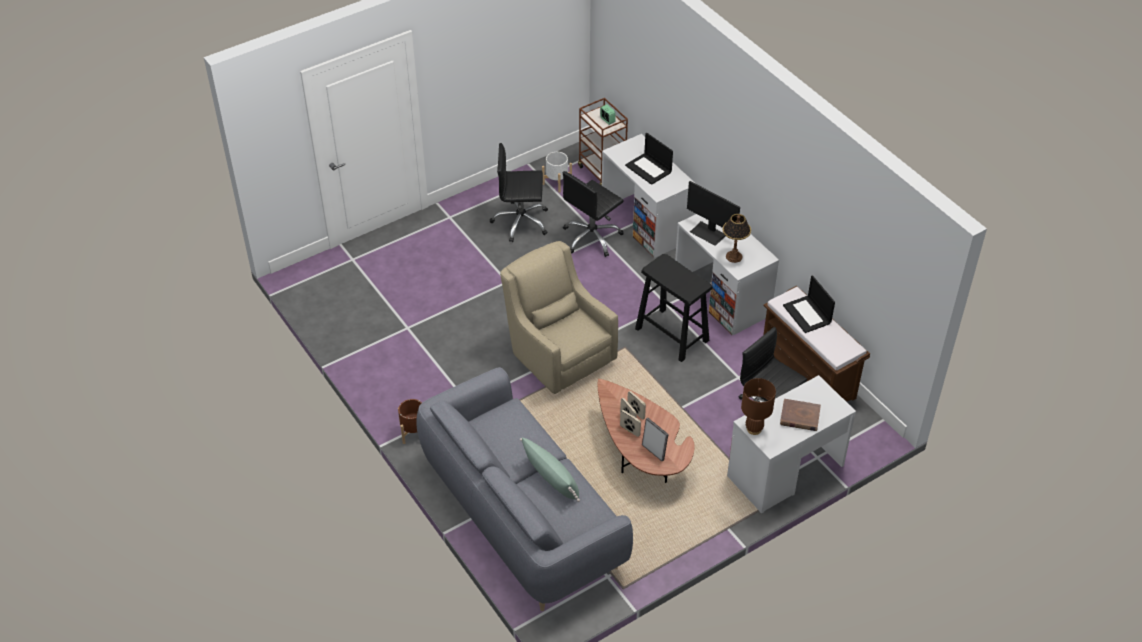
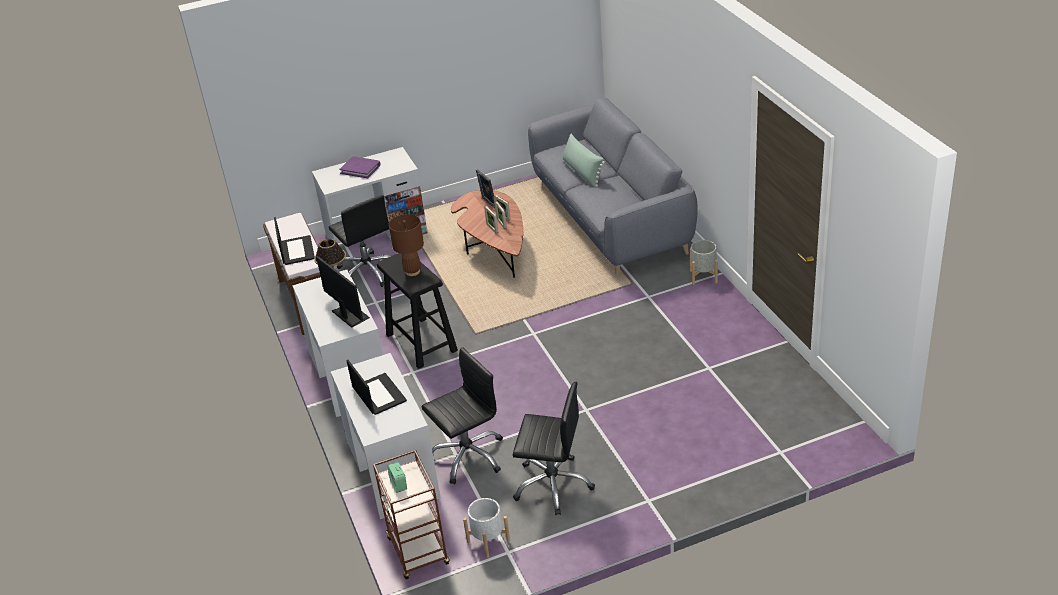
camera: 165 degrees left, 10 degrees down
(414, 432) = (703, 276): brown planter -> grey planter
(558, 355) = (547, 331): beige armchair -> none
(754, 429) = (403, 163): brown table lamp -> brown table lamp (413, 271)
(799, 417) = (360, 169): brown book -> purple book

